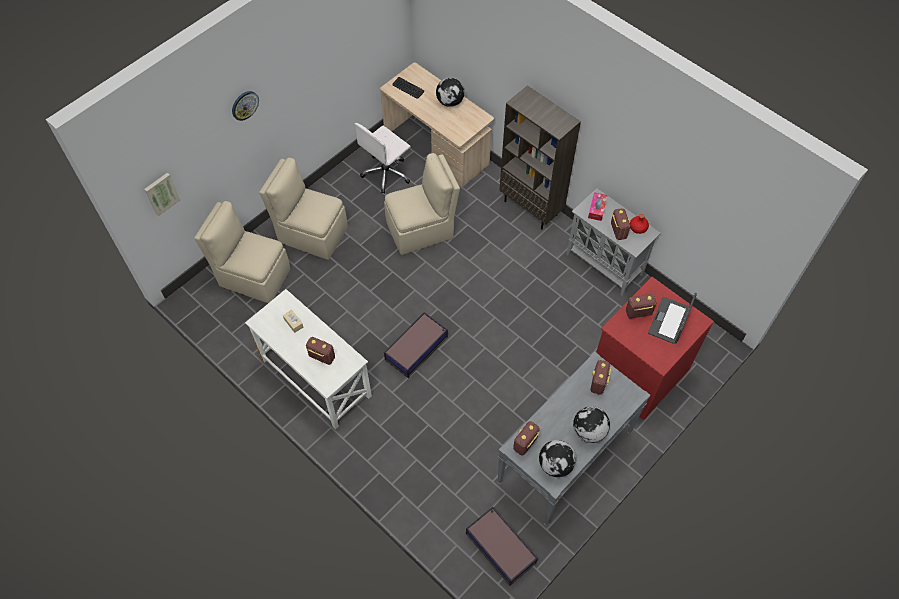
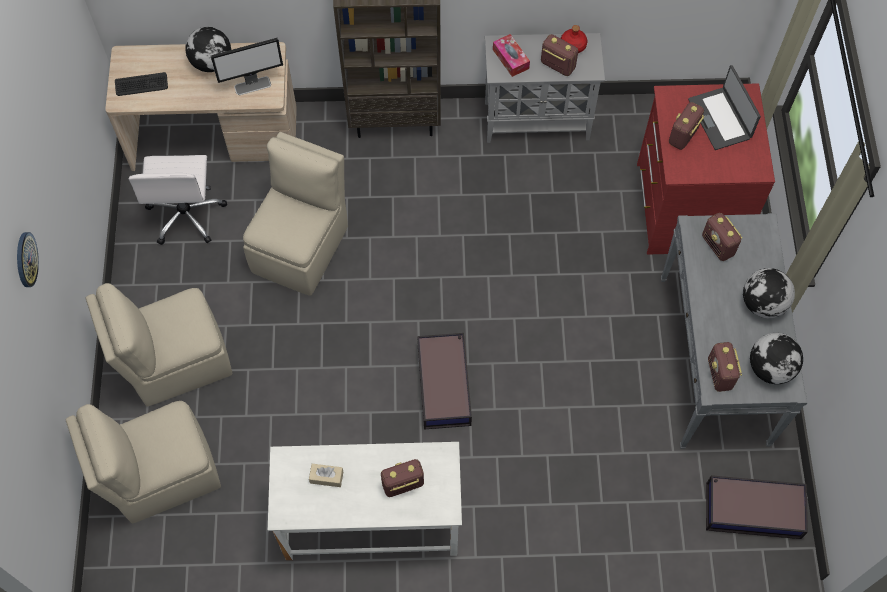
camera: 45 degrees left, 5 degrees up
(161, 193) = (20, 466): picture -> none
(457, 126) = (253, 85): none -> monitor

